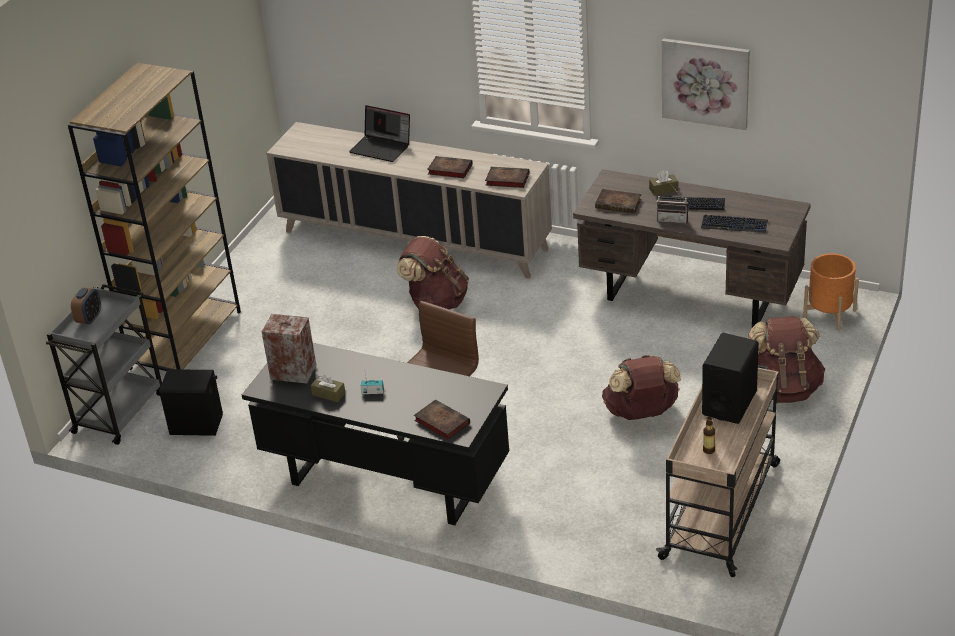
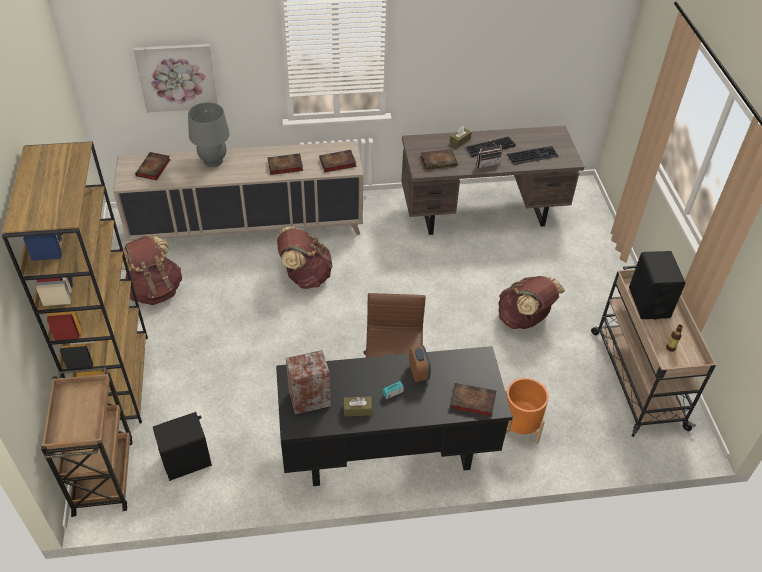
camera: 35 degrees left, 10 degrees up
(89, 318) = (69, 413): alarm clock -> alarm clock (418, 373)
(119, 411) = (103, 475): grey cart -> brown cart
(319, 141) = (153, 168): none -> book
(382, 147) = (213, 161): laptop -> grey table lamp
(705, 82) = (485, 50): picture -> picture (177, 77)
(784, 389) = (598, 266): brown backpack -> brown backpack (154, 290)
(829, 314) = (579, 201): orange planter -> orange planter (519, 426)

